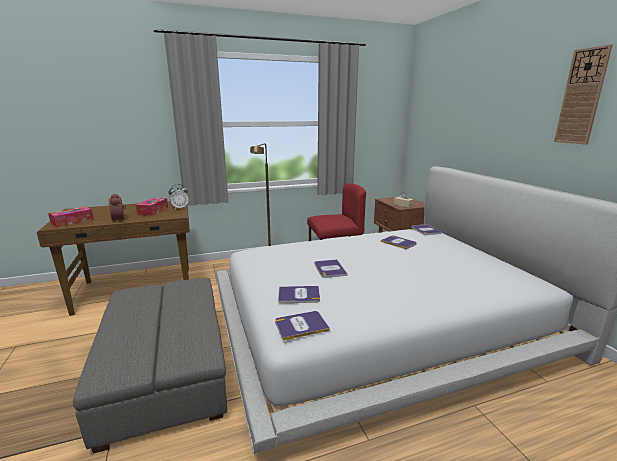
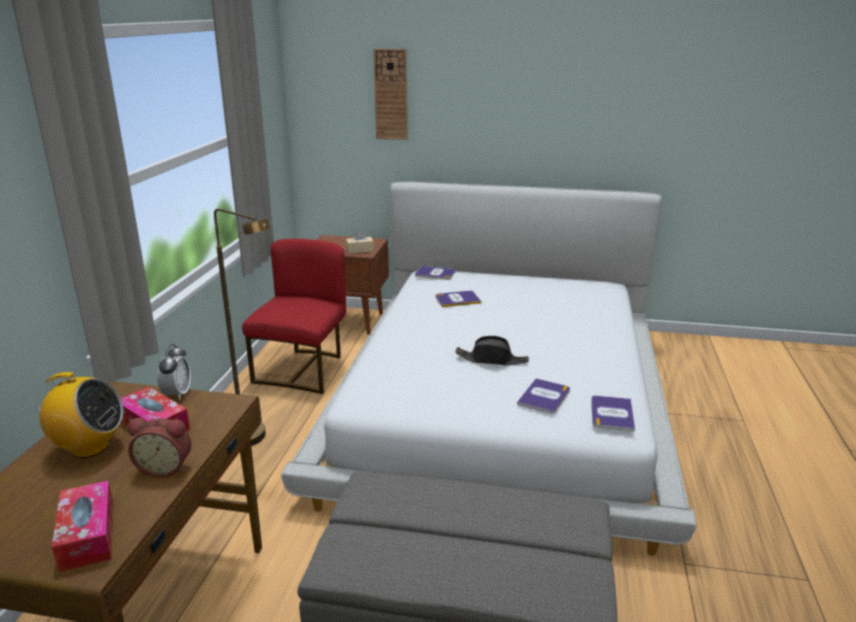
camera: 60 degrees left, 5 degrees up
(132, 208) = (89, 447): none -> radio
(330, 269) = (492, 360): book -> black hat
(581, 97) = (575, 92): wall clock -> wall clock (391, 94)

